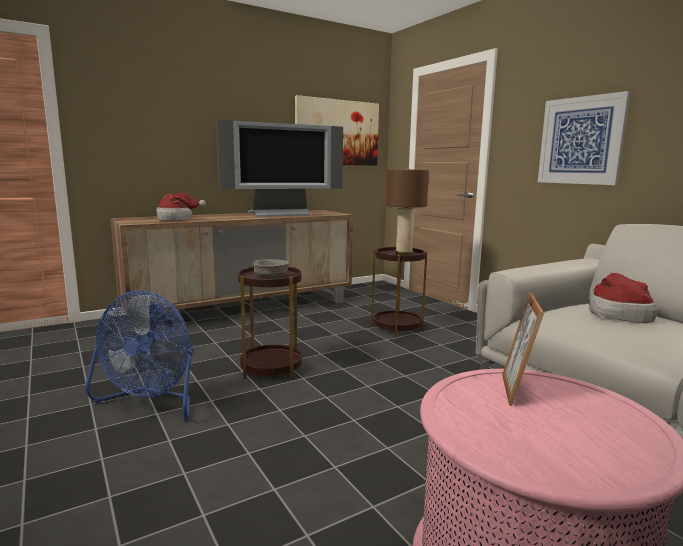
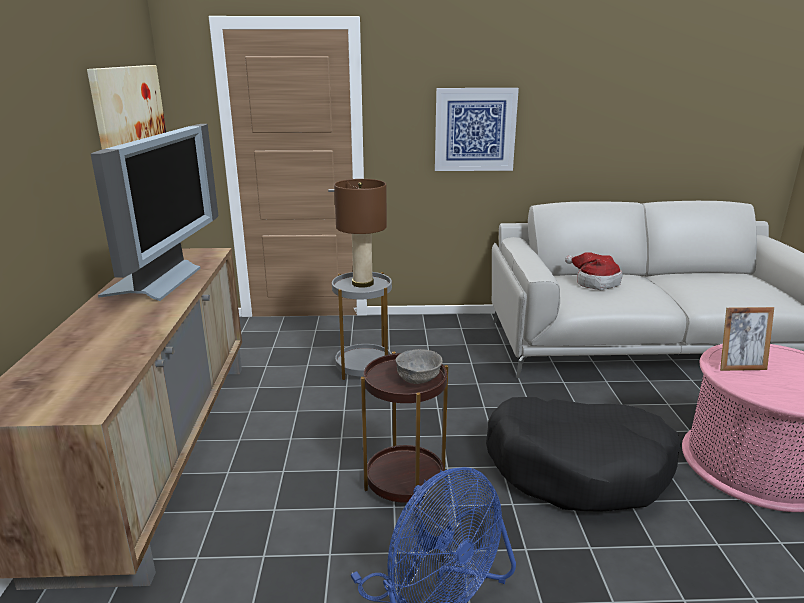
camera: 60 degrees left, 10 degrees up
(177, 219) = (89, 362): hat -> none
(362, 431) = (578, 467): none -> black dog bed
(396, 327) = (364, 367): brown side table -> grey side table
(516, 390) = (740, 367): picture frame -> picture frame turned 45 degrees counterclockwise

